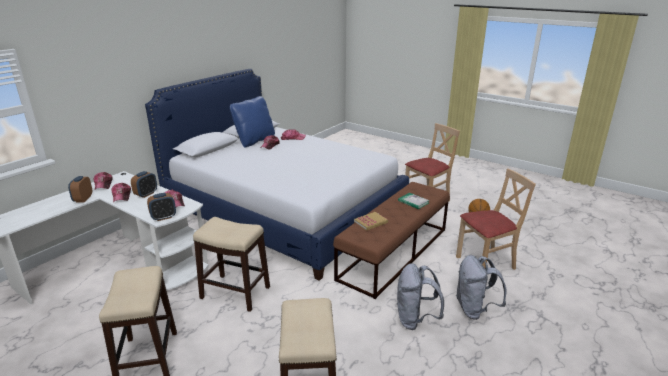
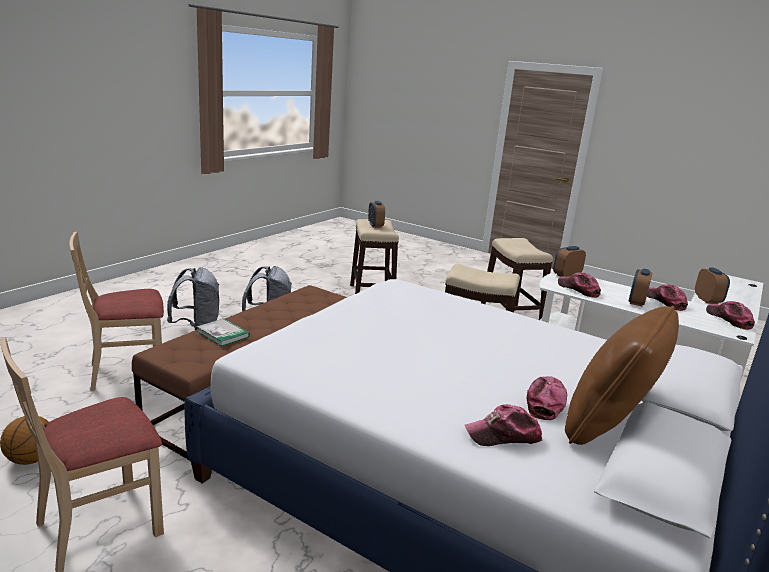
camera: 175 degrees right, 5 degrees down
(254, 140) = (609, 427): blue pillow -> brown pillow
(308, 325) = (375, 225): none -> alarm clock
(371, 222) = (307, 310): book -> none

